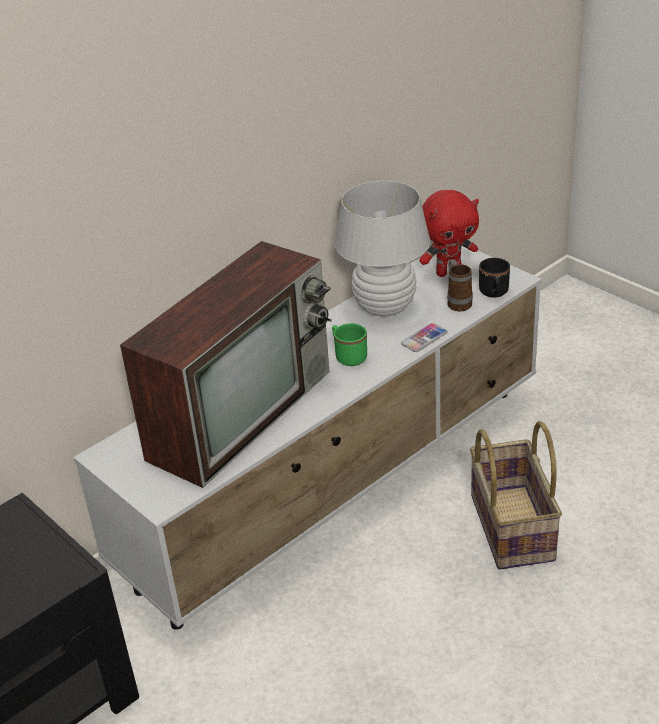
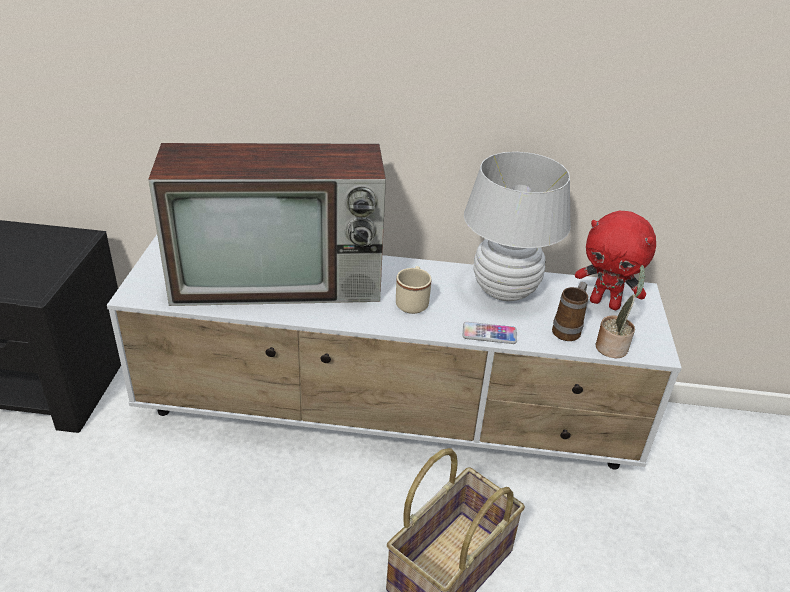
camera: 45 degrees right, 0 degrees up
(348, 356) = (412, 302): green mug -> beige mug
(494, 293) = (613, 346): black mug -> potted plant

